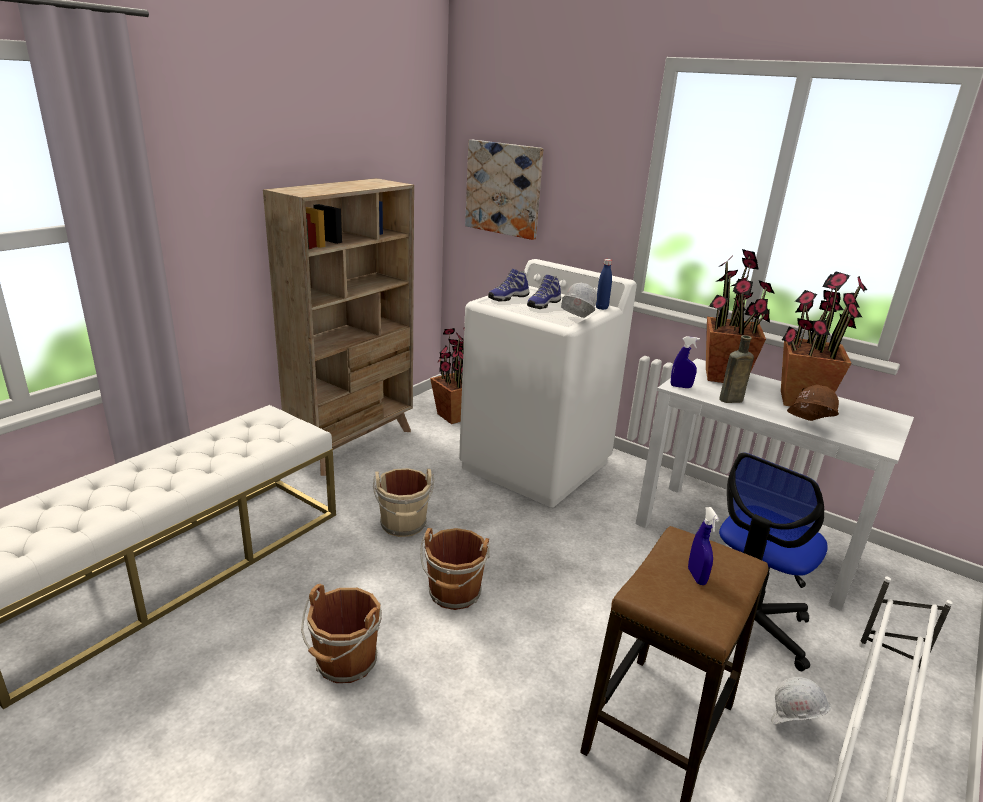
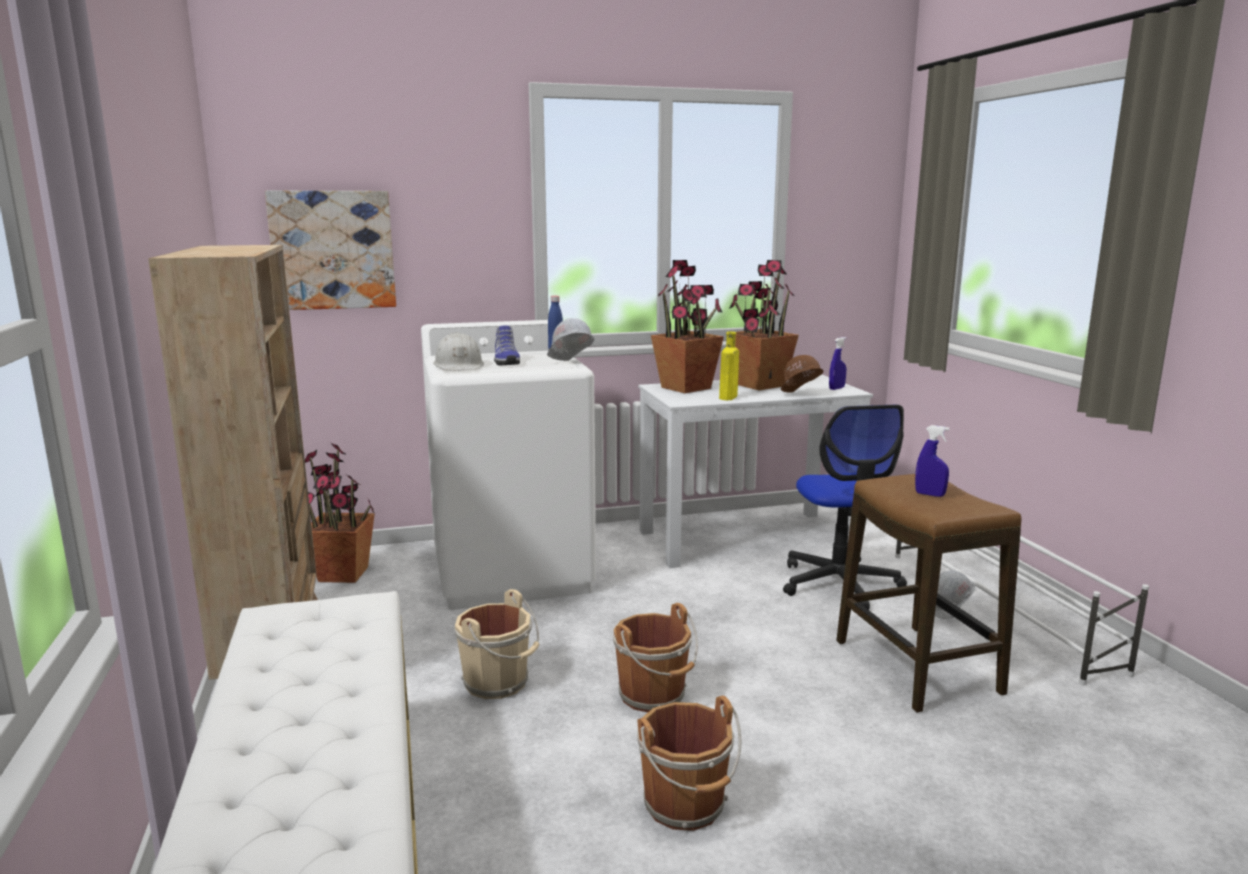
camera: 50 degrees left, 10 degrees down
(507, 297) = (459, 366): shoe -> white hard hat
(681, 386) = (682, 401): blue spray bottle -> blue spray bottle (836, 388)
(729, 400) = (727, 398): brown bottle -> yellow bottle

